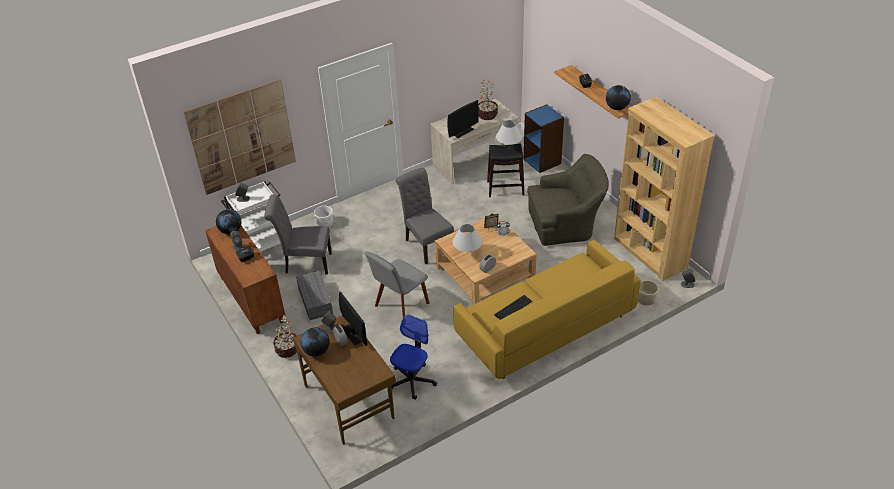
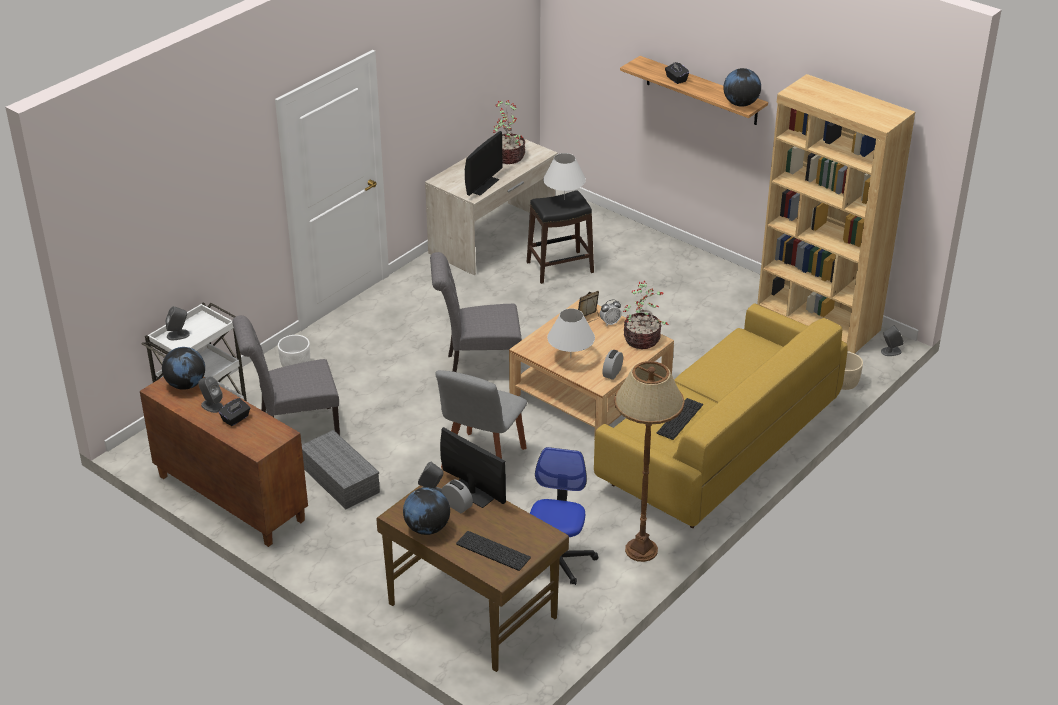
camera: 20 degrees left, 5 degrees down
(242, 137) = (171, 228): picture -> none
(288, 350) = (333, 559): potted plant -> potted plant (643, 340)
(345, 375) = (491, 551): none -> keyboard
(426, 244) = (477, 367): grey chair -> grey chair turned 45 degrees counterclockwise
(465, 386) = (641, 550): none -> brown floor lamp
(542, 161) = (597, 221): blue bookcase -> none
(566, 224) = (677, 302): green armchair -> none

